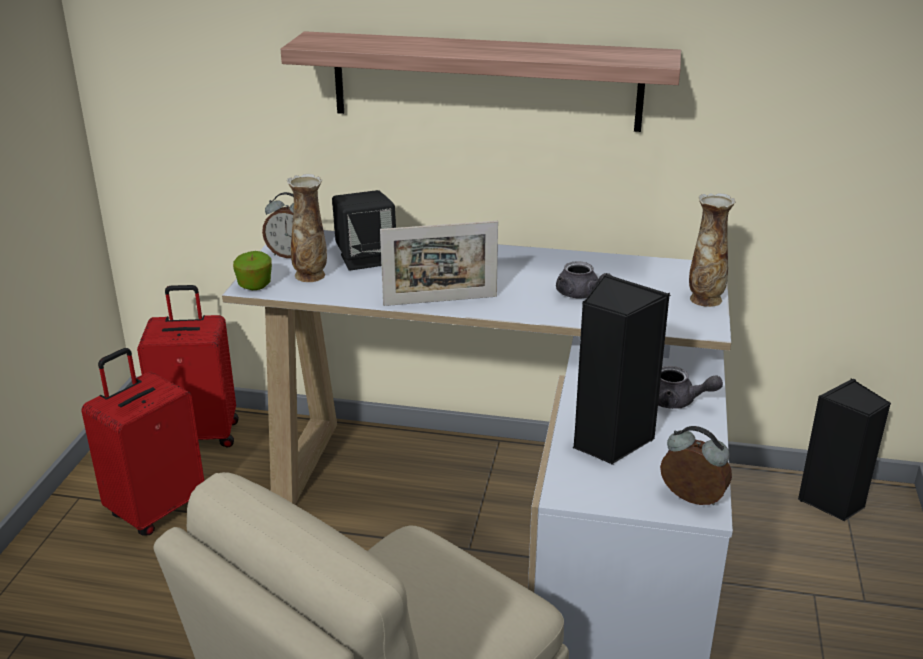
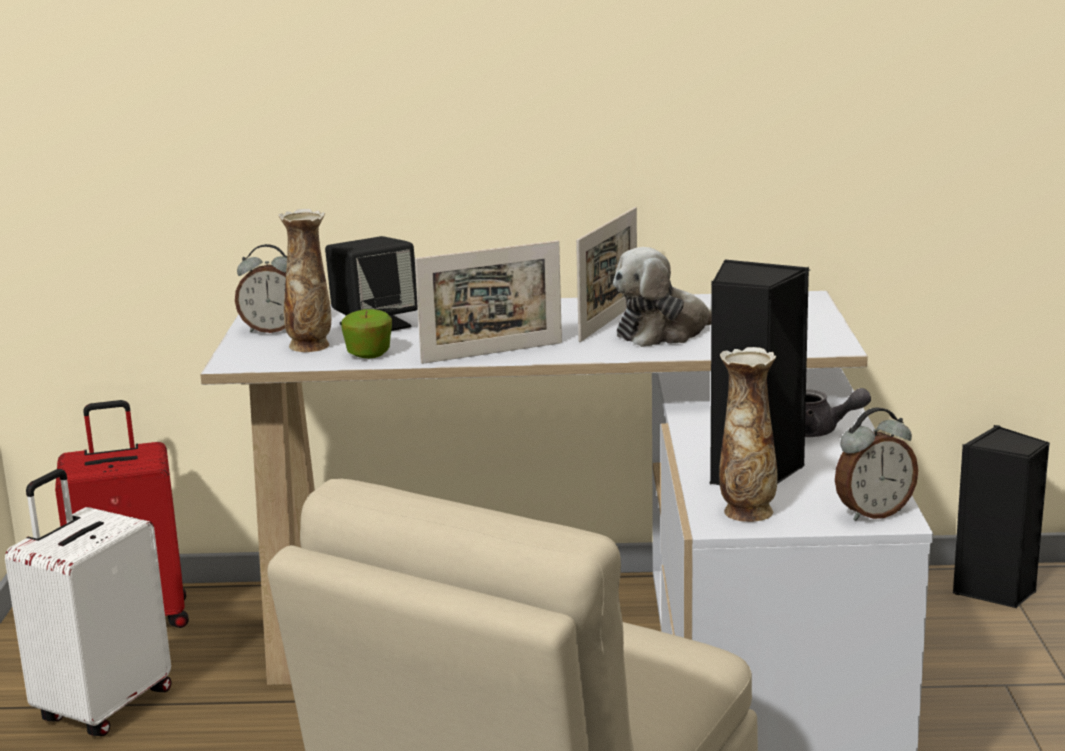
camera: 10 degrees left, 10 degrees down
(156, 508) = (103, 706): red suitcase -> white suitcase
(255, 285) = (241, 361): apple -> apple (368, 354)
(486, 81) = (510, 87): shelf -> none
(541, 277) = (609, 321): none -> picture frame
(581, 294) = (666, 332): grey teapot -> plush toy
(691, 500) = (873, 513): alarm clock -> alarm clock turned 135 degrees clockwise
(705, 299) = (818, 322): vase -> vase (747, 511)

